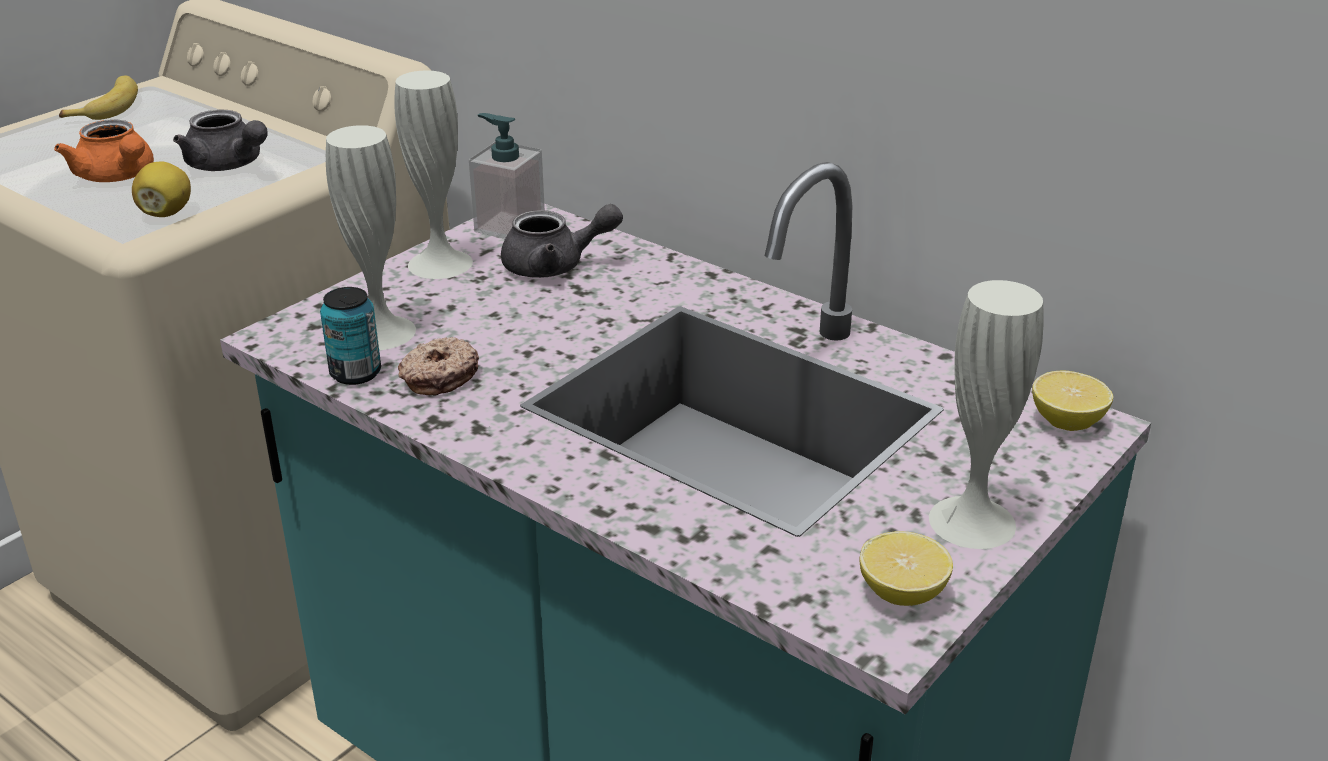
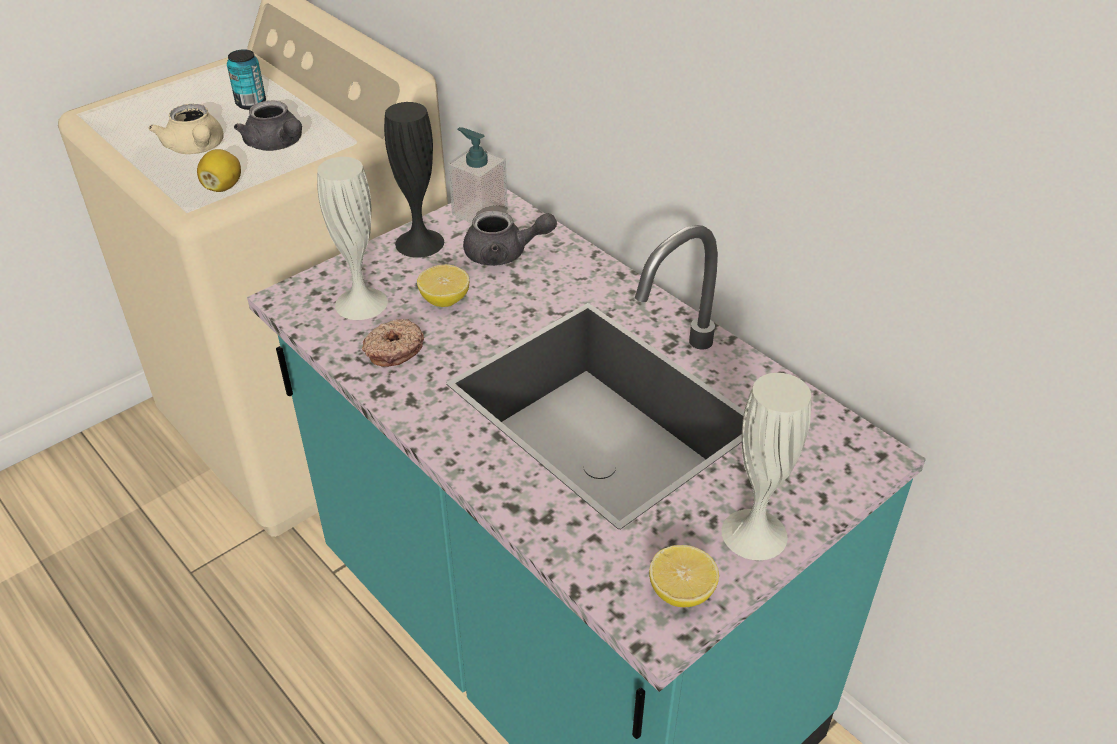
camera: 10 degrees right, 10 degrees up
(107, 107) = (203, 79): banana -> none
(118, 177) = (196, 148): orange teapot -> beige teapot
(355, 373) = (335, 339): can -> can (251, 103)
(440, 263) = (419, 243): white vase -> black vase
(1066, 422) = (857, 450): lemon -> lemon (444, 300)

